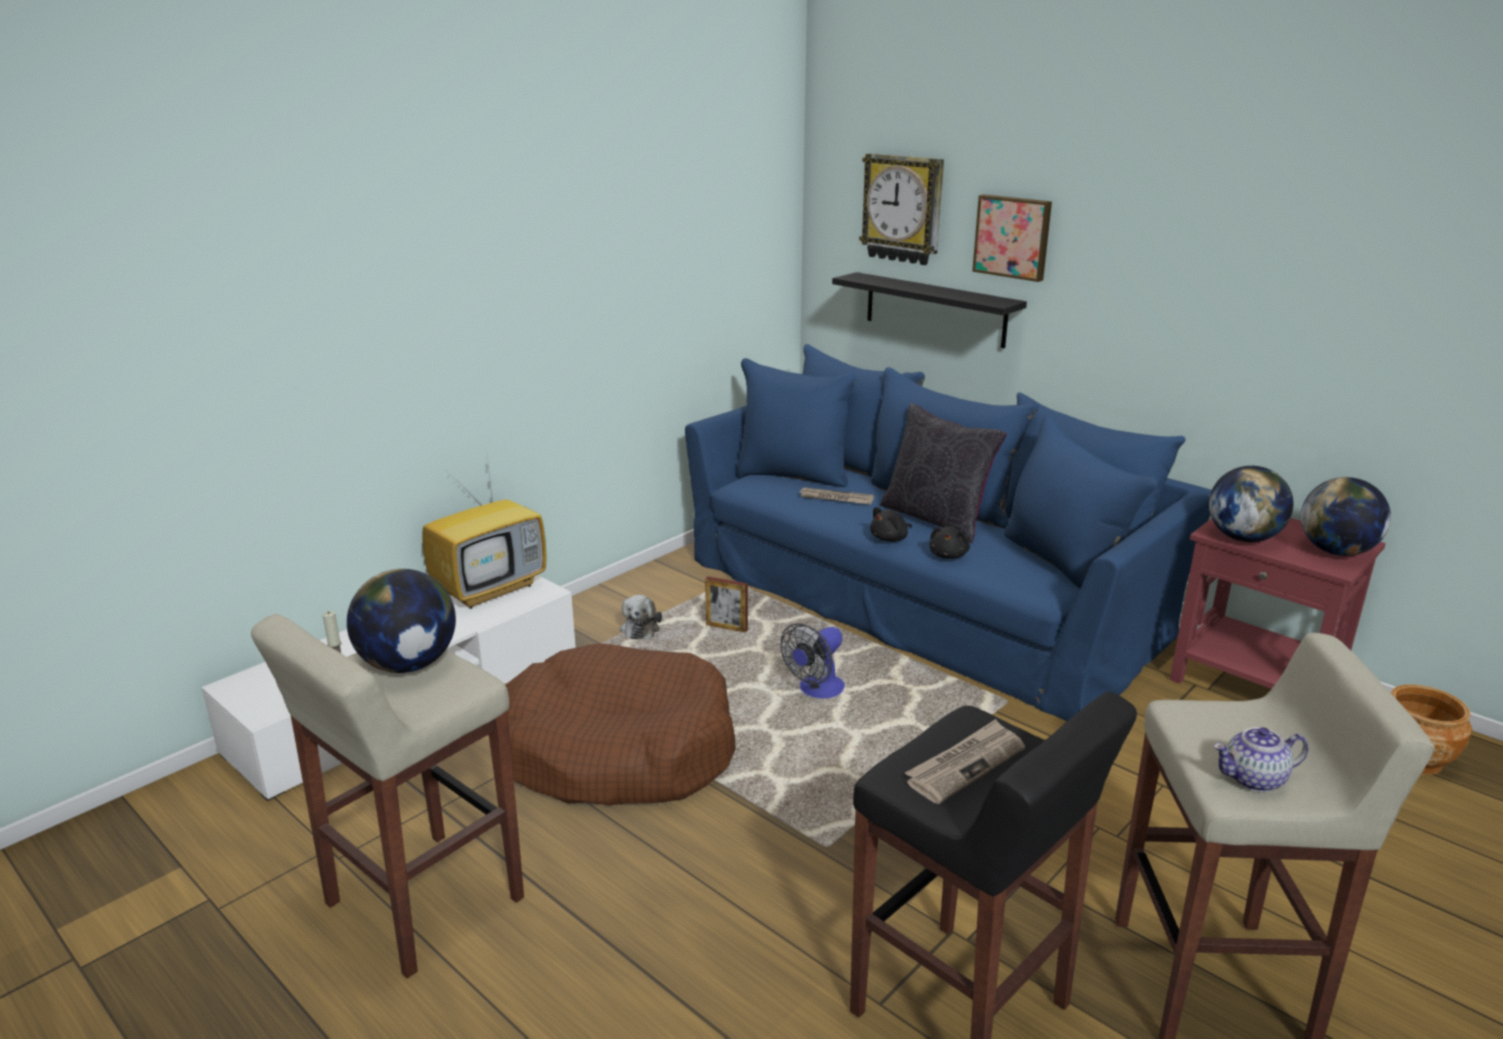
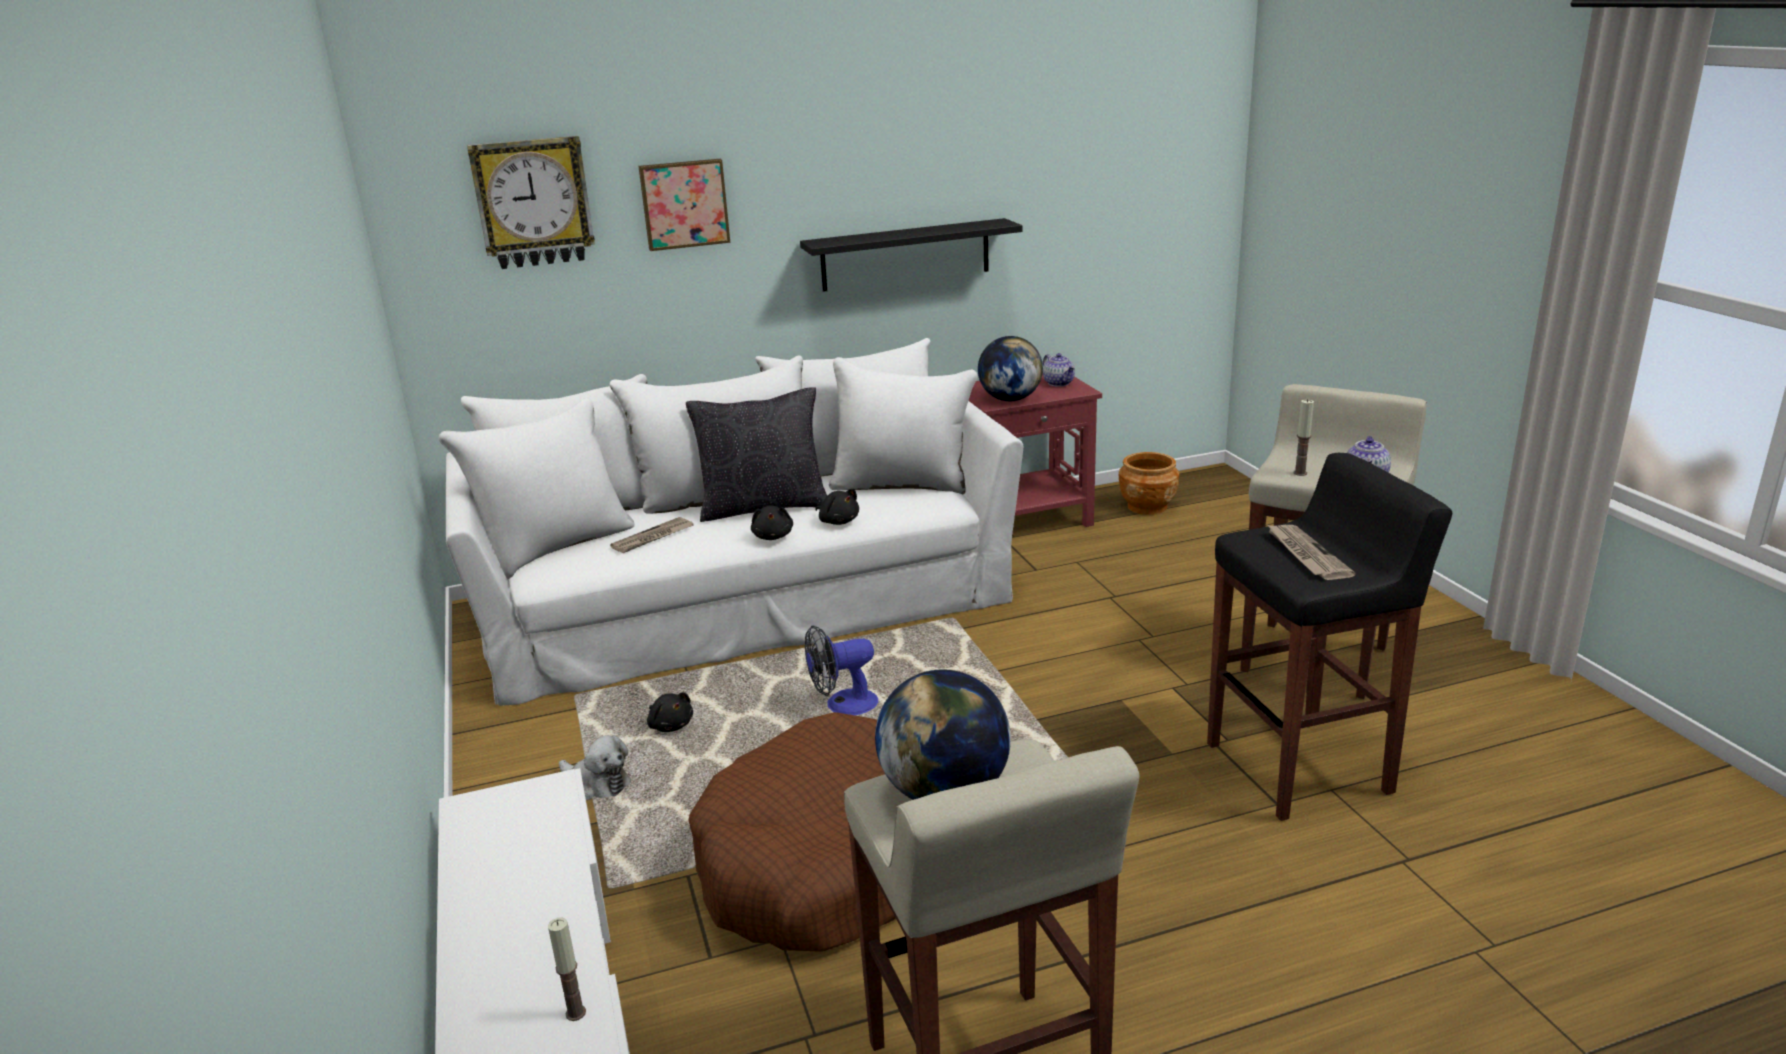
camera: 60 degrees left, 0 degrees up
(491, 588) = (489, 830): television -> none
(726, 628) = (670, 725): picture frame -> black plush toy
(816, 691) = (843, 706): fan -> fan turned 90 degrees clockwise
(920, 596) = (746, 601): blue sofa -> white sofa
(935, 309) = (605, 307): black shelf -> black shelf (905, 255)
(1203, 728) = (1300, 473): none -> candle
(1336, 551) = (1059, 383): globe -> teapot

